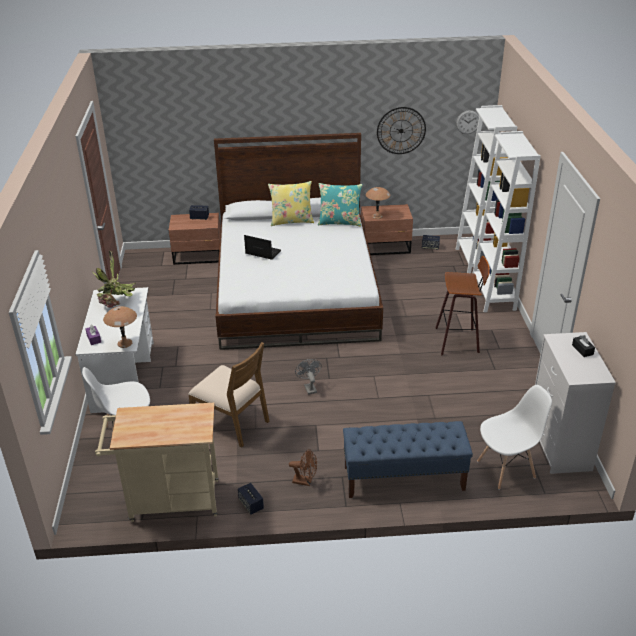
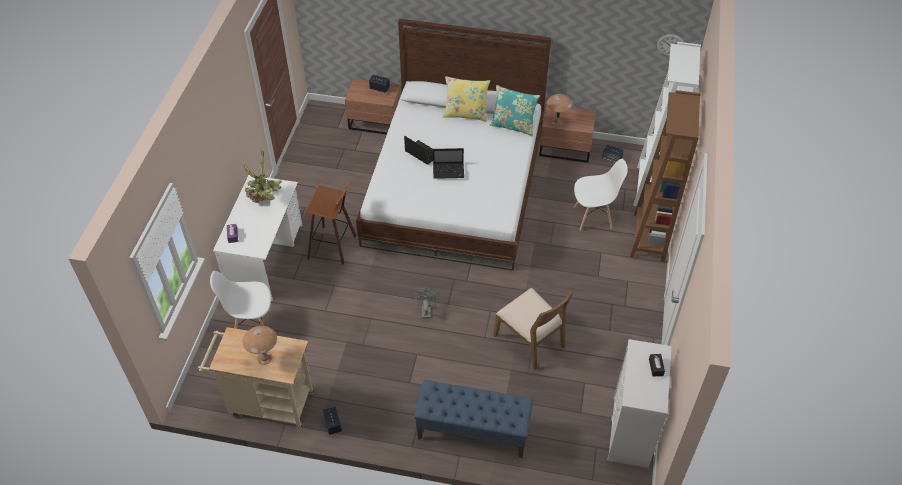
camera: 15 degrees right, 15 degrees up
(124, 343) = (257, 247): brown table lamp -> brown table lamp (264, 357)
(232, 422) = (344, 333): brown chair -> brown chair (530, 340)
(295, 261) = (449, 171): none -> laptop
(305, 481) = (386, 412): brown fan -> none
(401, 130) = (596, 41): wall clock -> none
(458, 340) = (589, 287): stool -> stool (334, 246)
(493, 295) = (648, 237): white bookcase -> brown bookcase
(506, 469) = (569, 445): white chair -> white chair (593, 217)

